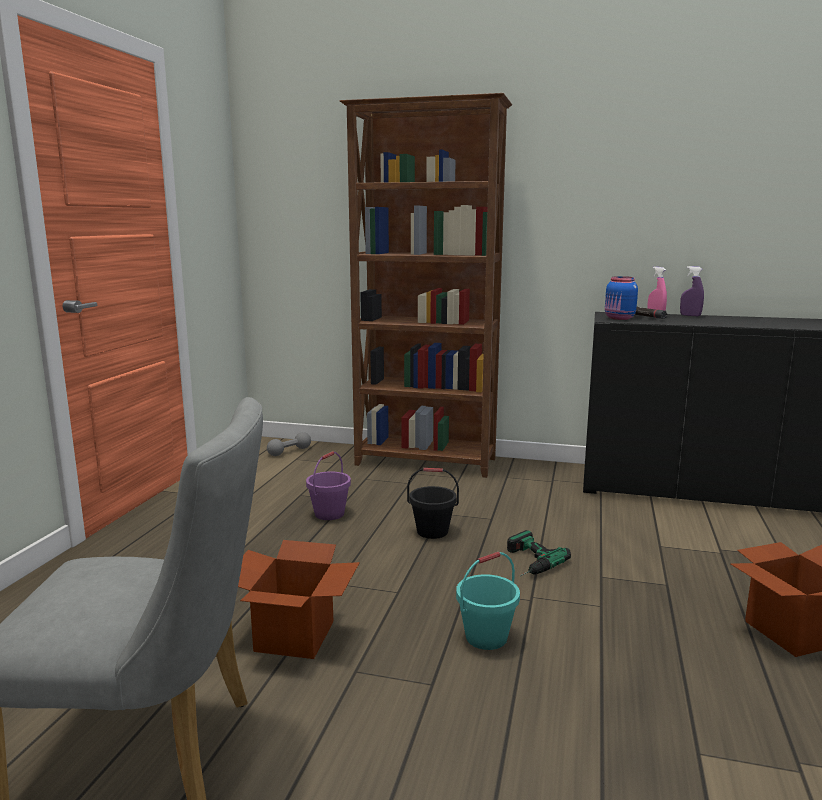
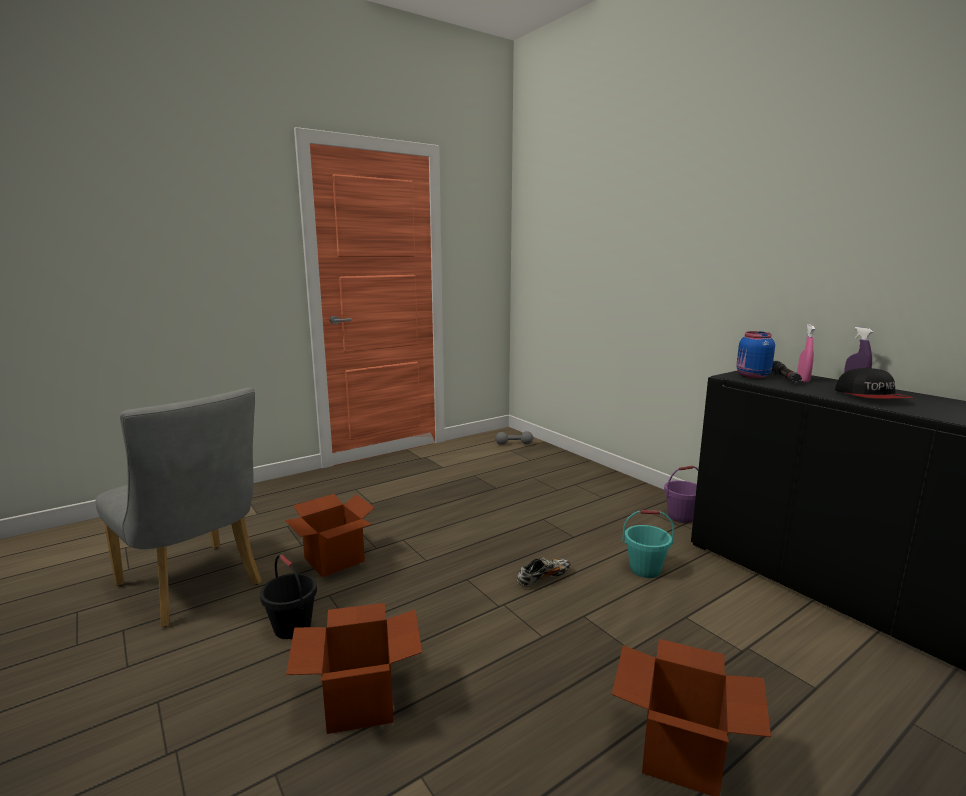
camera: 40 degrees right, 0 degrees up
(329, 514) = (470, 493): purple bucket -> purple bucket (681, 516)
(426, 462) = (596, 478): brown bookcase -> none
(432, 532) = (514, 530): black bucket -> black bucket (292, 627)
(486, 637) = (427, 614): turquoise bucket -> turquoise bucket (645, 569)
(526, 562) = (543, 578): power drill -> shoe
(562, 737) = (360, 702): none -> cardboard box
(723, 321) = (871, 396): none -> cap

